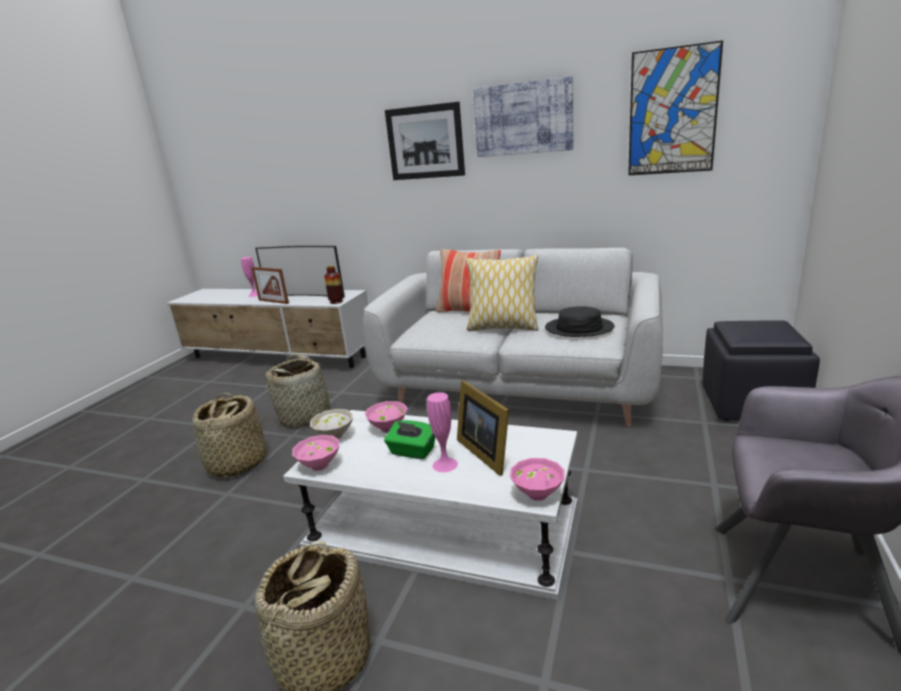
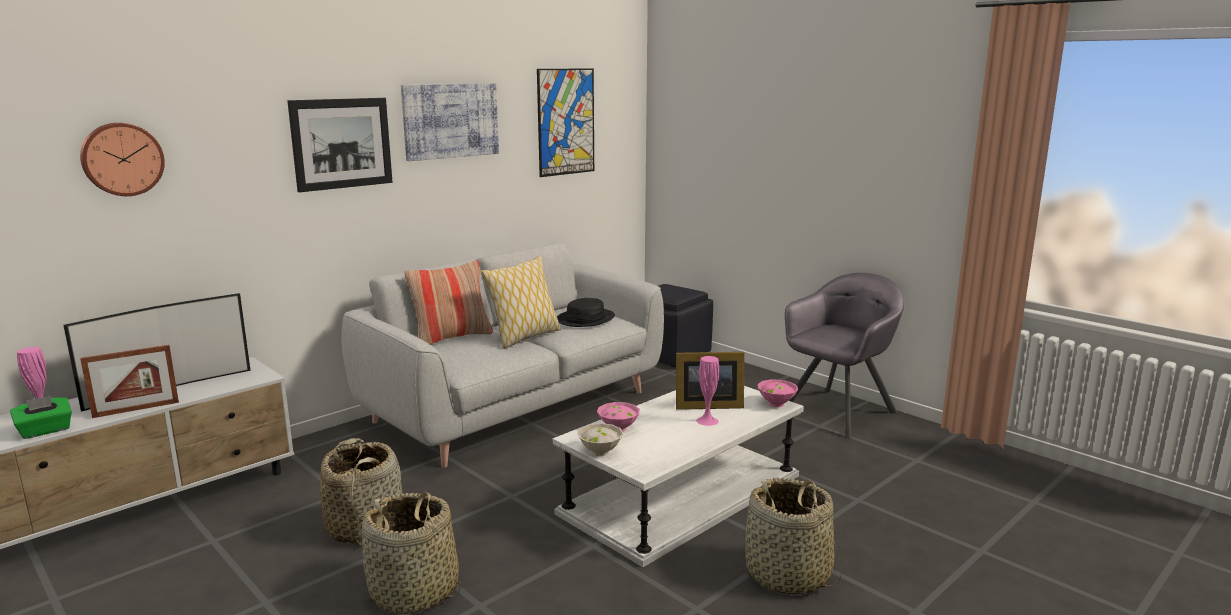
camera: 65 degrees left, 5 degrees down
(297, 155) = (122, 159): none -> wall clock
(319, 466) = (648, 466): pink bowl -> none
(336, 302) = (260, 376): vase -> none
(412, 452) = (672, 427): green tissue box -> green tissue box (45, 431)

